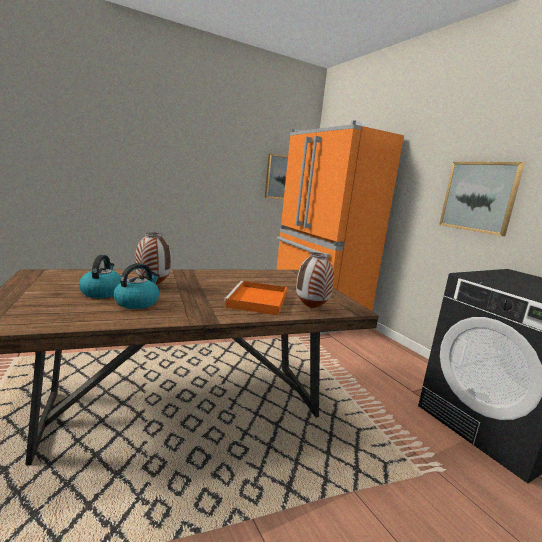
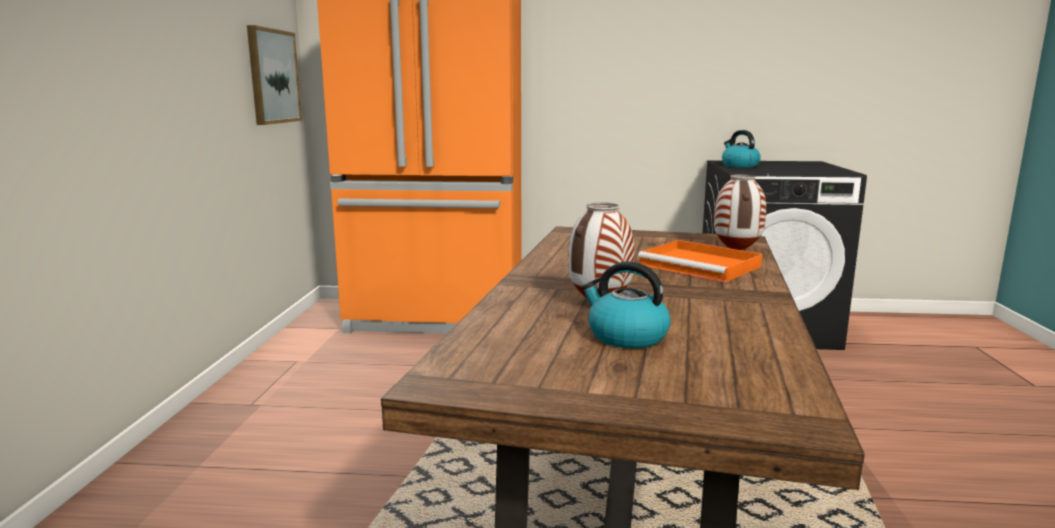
camera: 55 degrees left, 0 degrees up
(137, 302) = (691, 320): kettle -> kettle (739, 165)
(479, 197) = (655, 80): picture -> none

